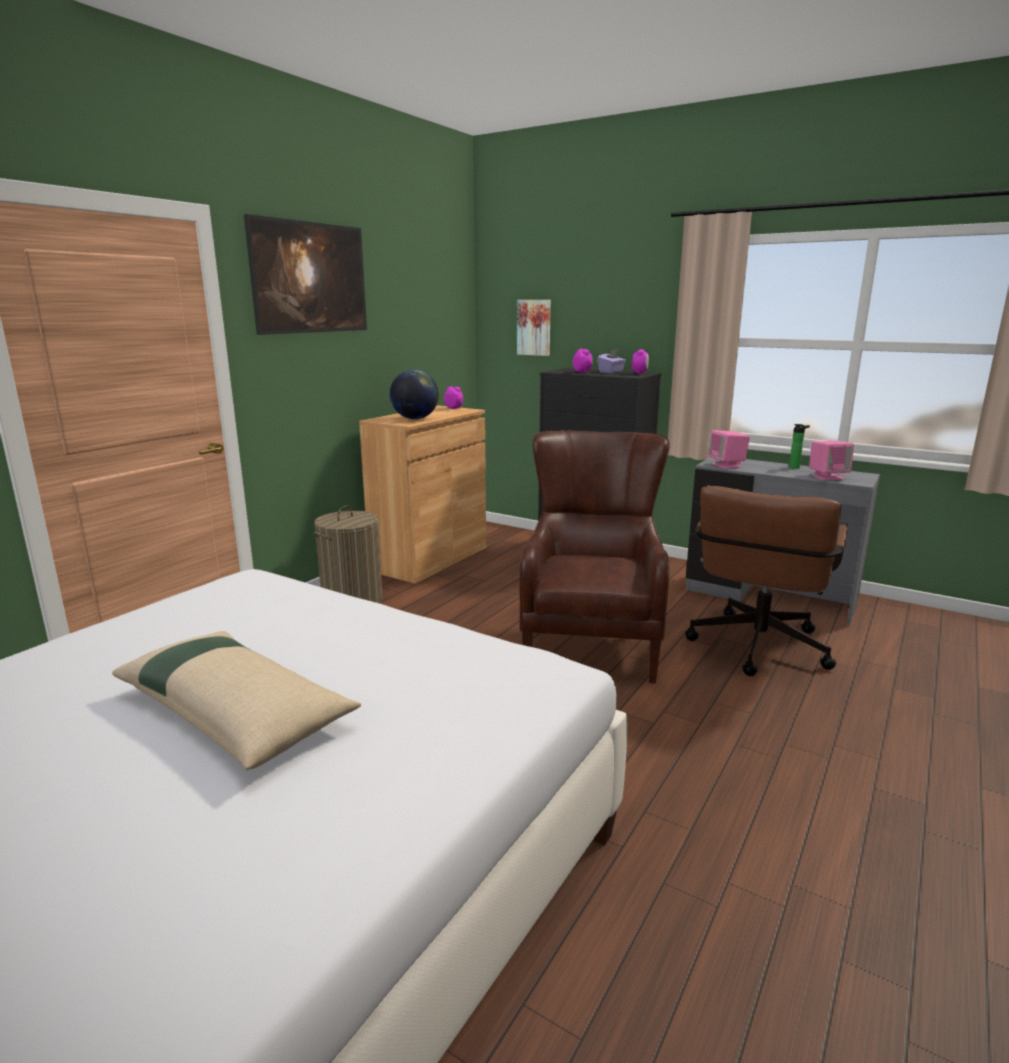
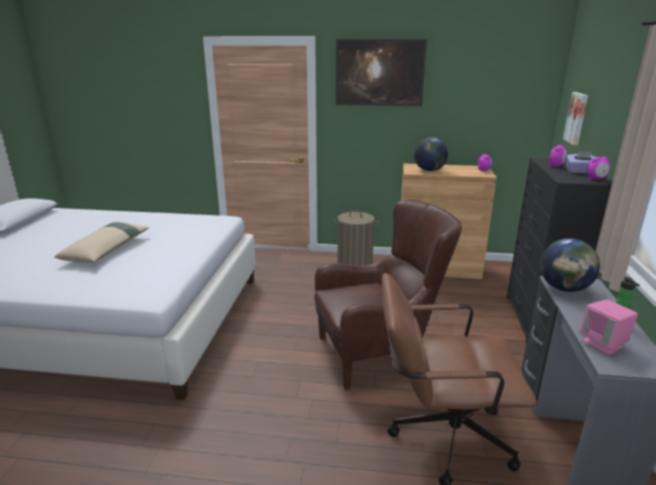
camera: 65 degrees right, 5 degrees up
(726, 465) = (564, 288): pink speaker -> globe

